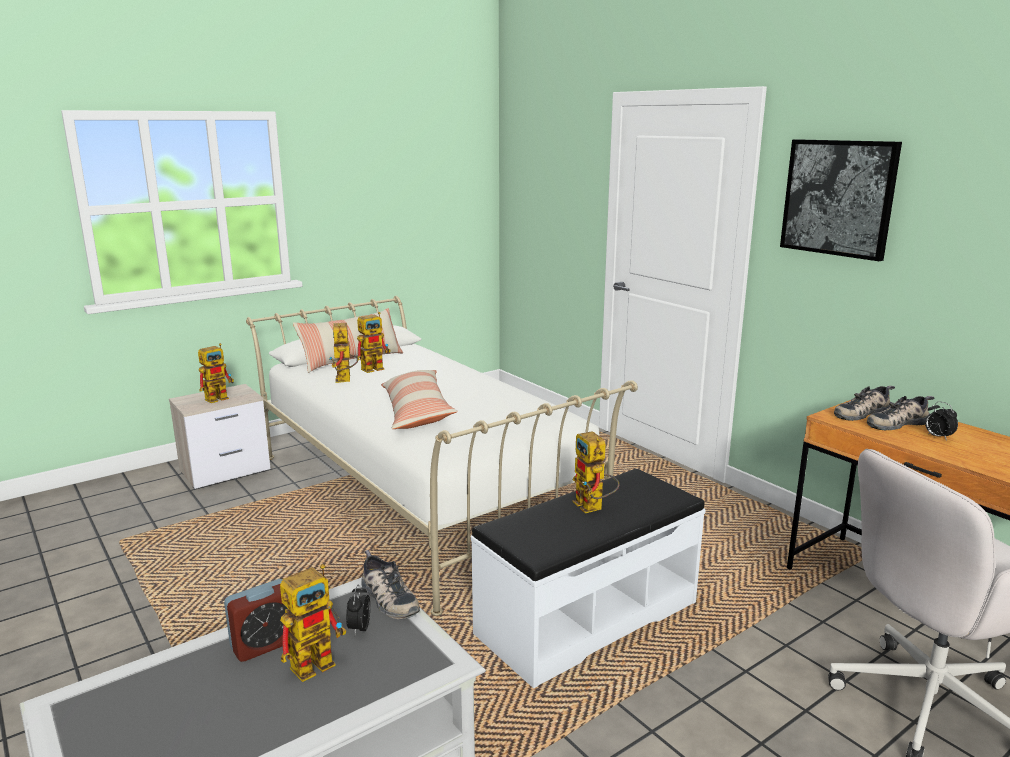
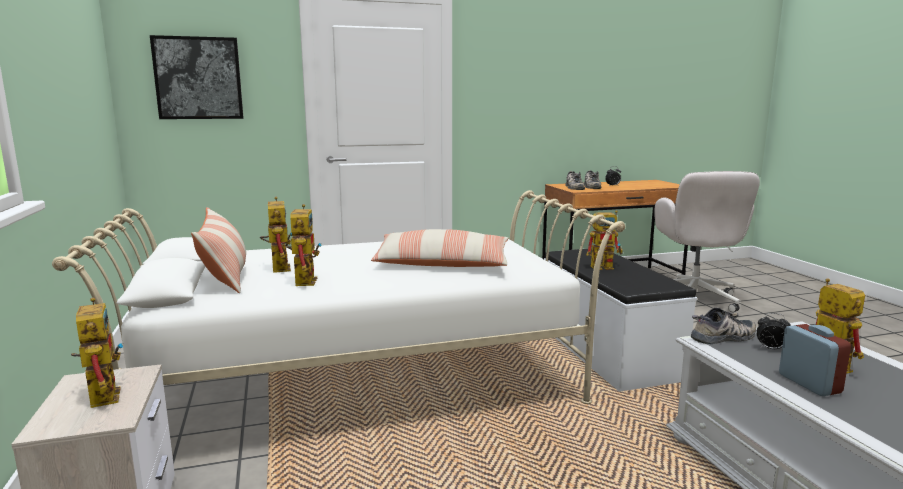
camera: 70 degrees left, 5 degrees down
(345, 380) = (304, 280): toy robot -> toy robot turned 105 degrees counterclockwise
(838, 198) = (512, 68): picture -> picture (198, 78)

